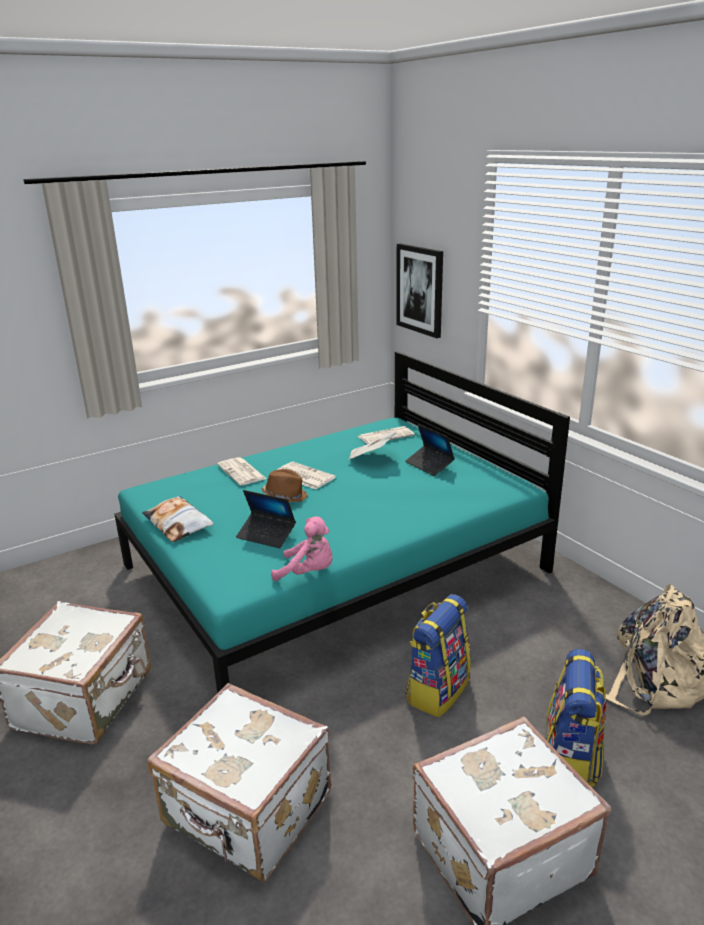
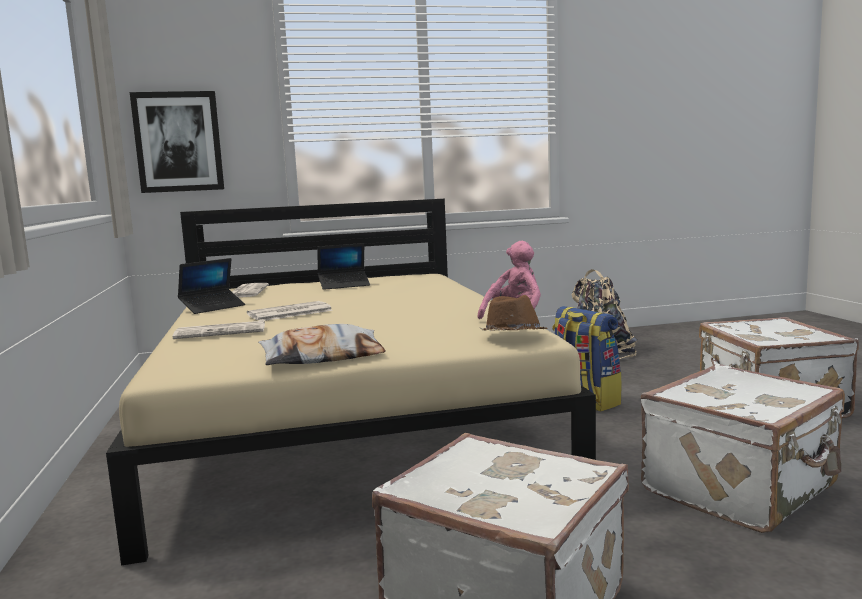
camera: 70 degrees left, 15 degrees down
(266, 535) = (414, 327): laptop -> laptop (212, 307)
(285, 496) = (327, 319): brown hat -> brown hat (512, 336)
(335, 568) = (346, 419): turquoise bed -> beige bed
(371, 458) = (290, 296): newspaper -> none
(571, 759) = (676, 377): backpack -> none

